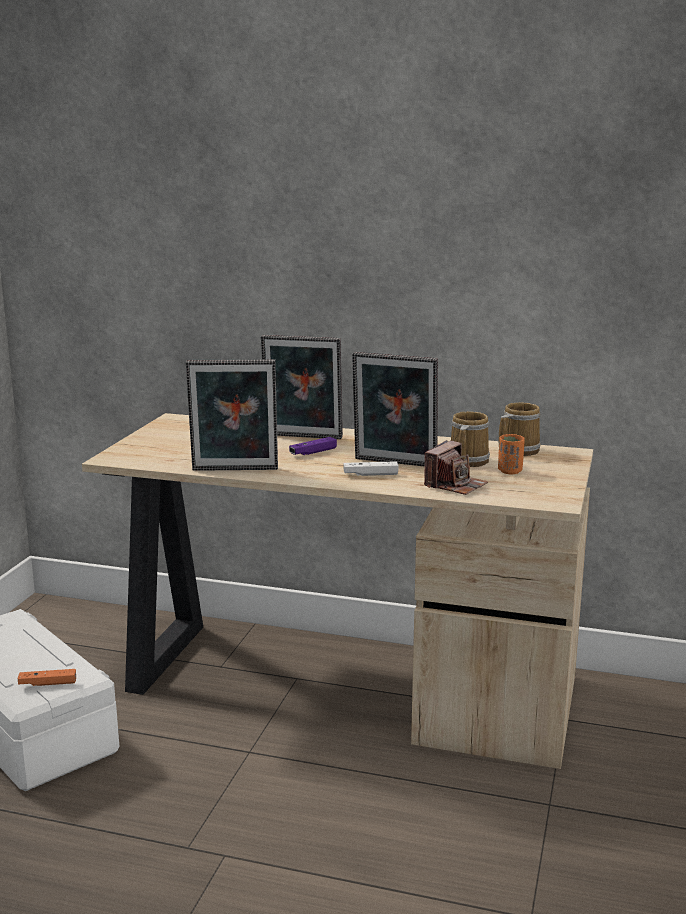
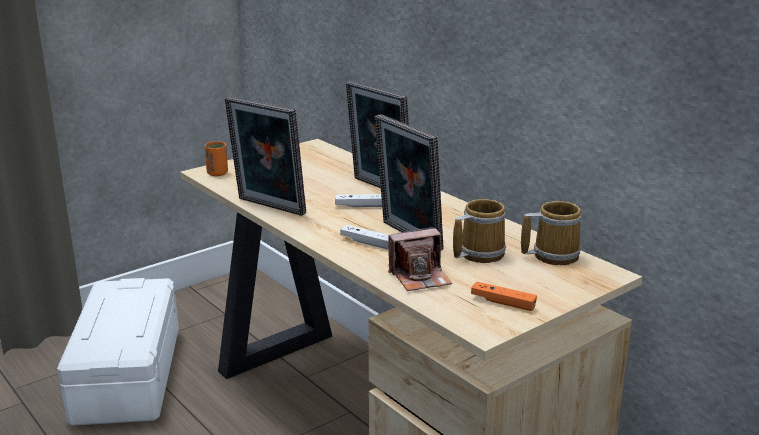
camera: 35 degrees right, 5 degrees up
(47, 683) = (105, 347): orange game controller -> orange game controller (503, 303)
(313, 452) = (360, 206): purple game controller -> white game controller
(510, 471) = (501, 277): orange cup -> orange cup (217, 173)

